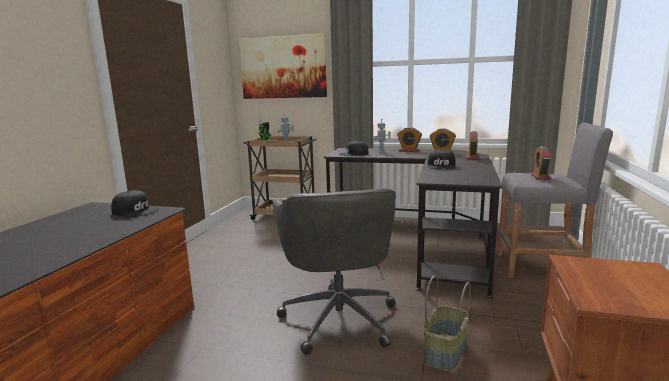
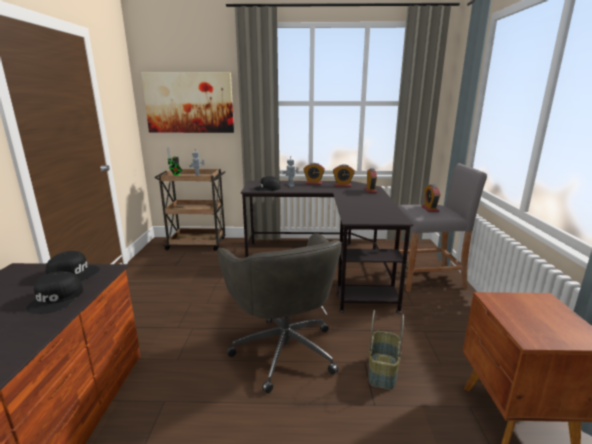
camera: 15 degrees left, 5 degrees up
(442, 166) = (352, 202): black cap -> black cap (57, 298)

